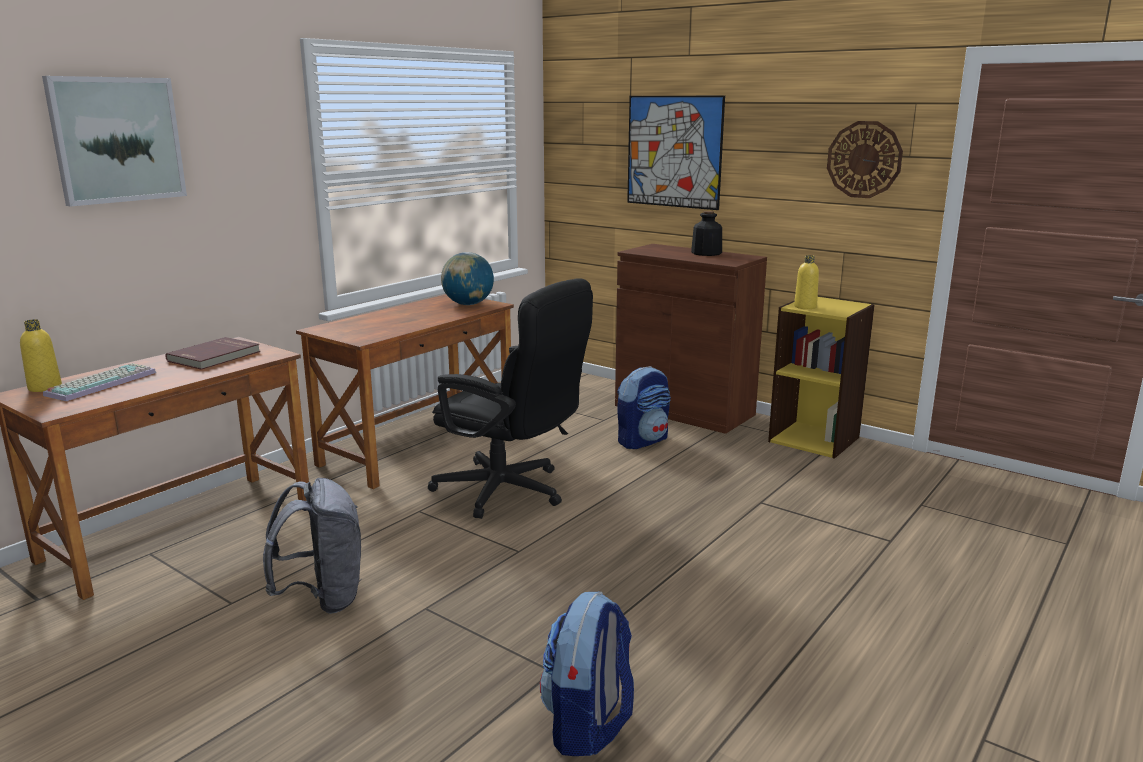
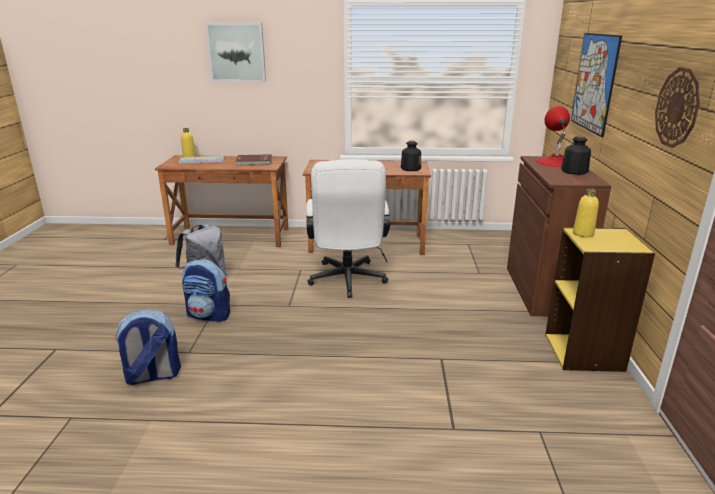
camera: 55 degrees right, 5 degrees up
(468, 304) = (410, 168): globe -> bottle
(511, 492) = (347, 282): black office chair -> white office chair
(643, 441) = (469, 293): backpack -> backpack (209, 315)
(664, 250) = (555, 162): none -> red table lamp

